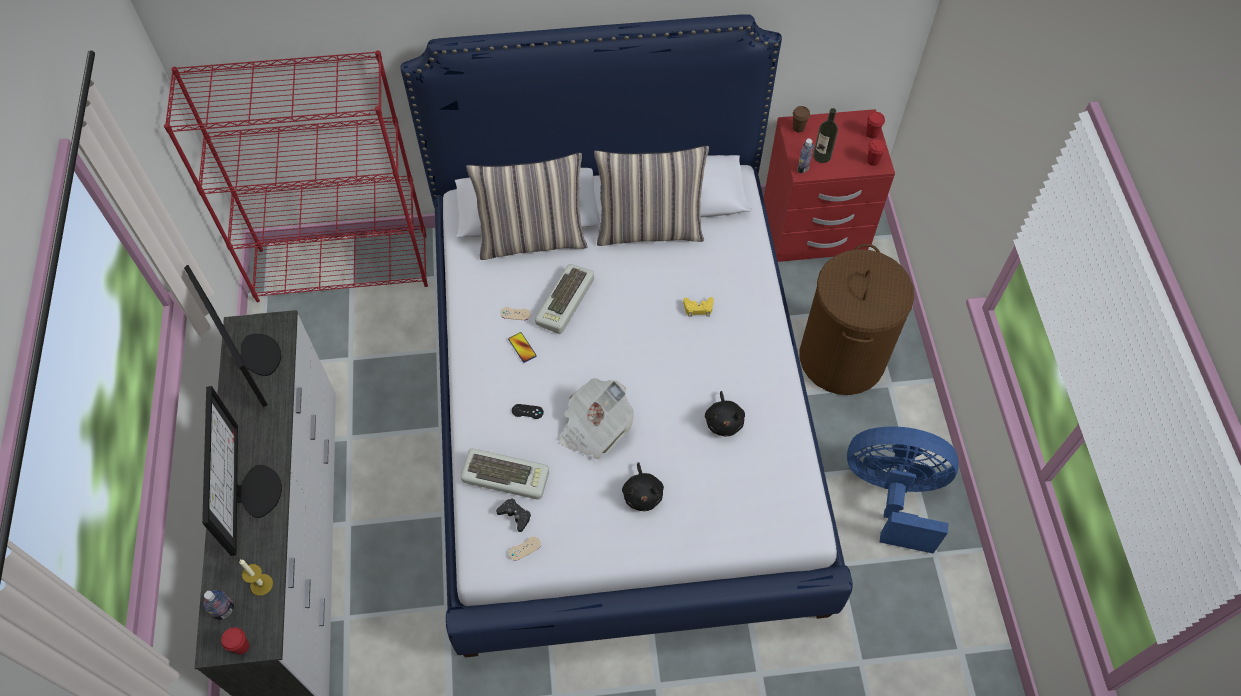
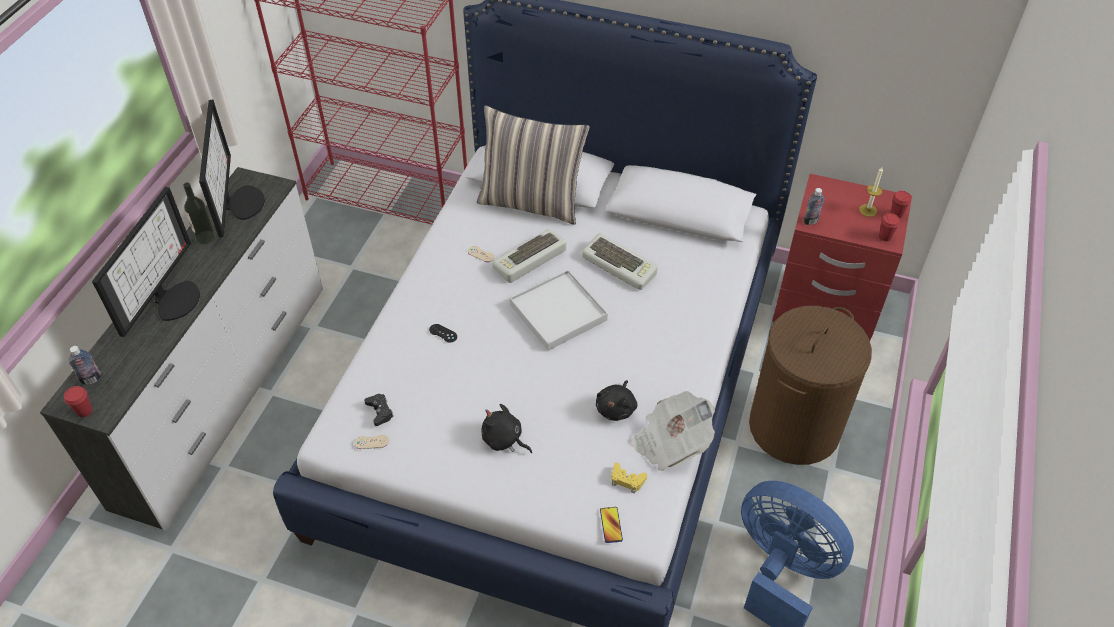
camera: 25 degrees right, 10 degrees down
(261, 584) = (131, 371): candle -> candle (868, 210)
(507, 475) = (393, 376): keyboard -> keyboard (620, 265)
(522, 347) = (470, 282): phone -> phone (611, 525)
(594, 428) = (493, 368): newspaper -> newspaper (671, 442)
(622, 347) = (558, 312): none -> white tray
(642, 494) = (504, 440): black plush toy -> black plush toy turned 105 degrees clockwise
(650, 228) = (641, 228): pillow -> none
(698, 308) = (647, 307): yellow game controller -> yellow game controller (627, 480)
(798, 128) = (824, 187): brown cup -> none
(822, 156) = (835, 217): bottle -> bottle (205, 237)

